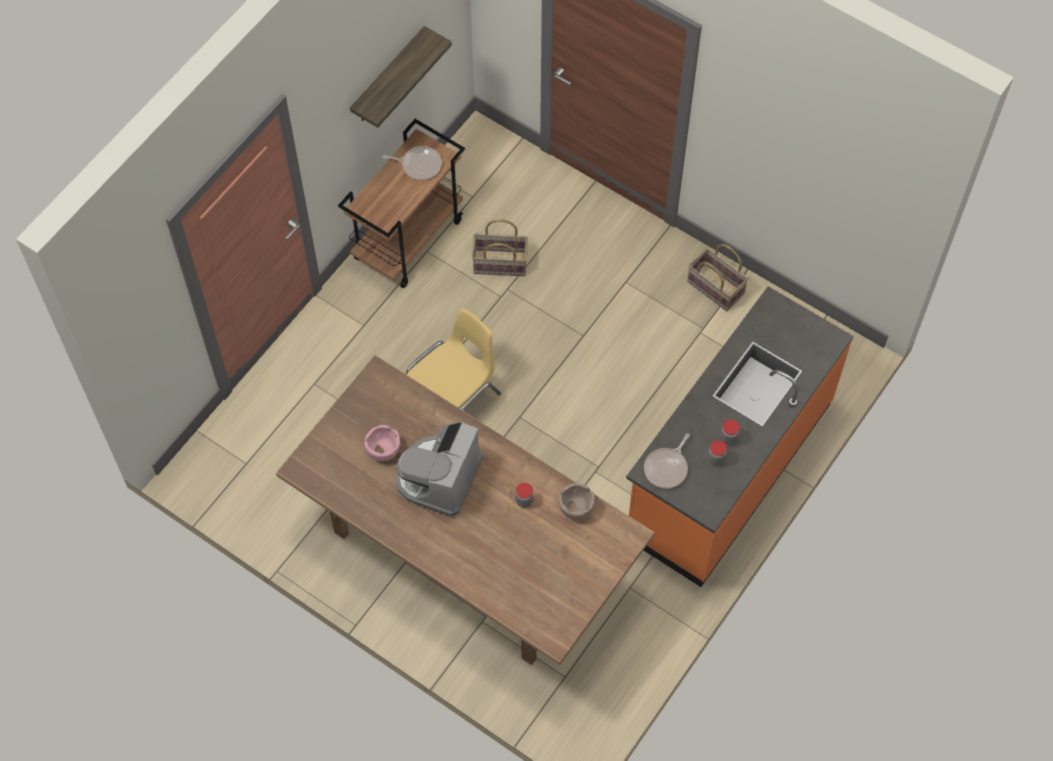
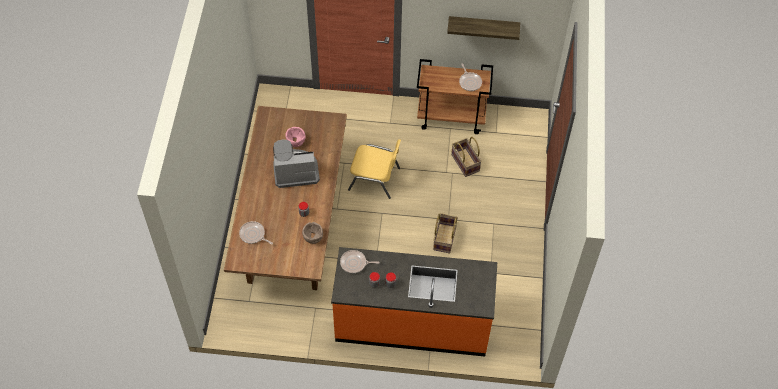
camera: 60 degrees right, 5 degrees down
(521, 590) = (253, 235): none -> frying pan
(714, 288) = (519, 267): basket -> basket (444, 238)

